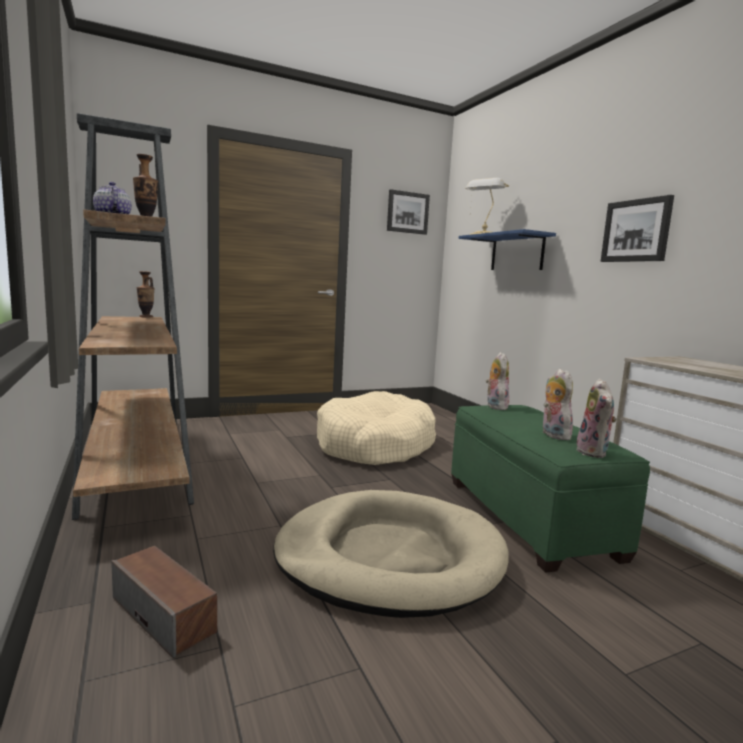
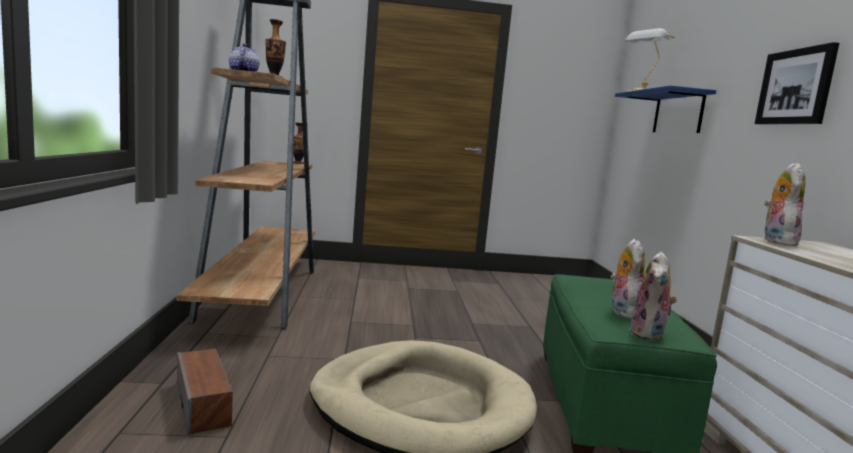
camera: 20 degrees right, 0 degrees up
(375, 445) = (490, 308): beige dog bed -> none
(407, 212) = (572, 68): picture -> none
(495, 406) = (593, 278): plush toy -> plush toy (776, 241)

